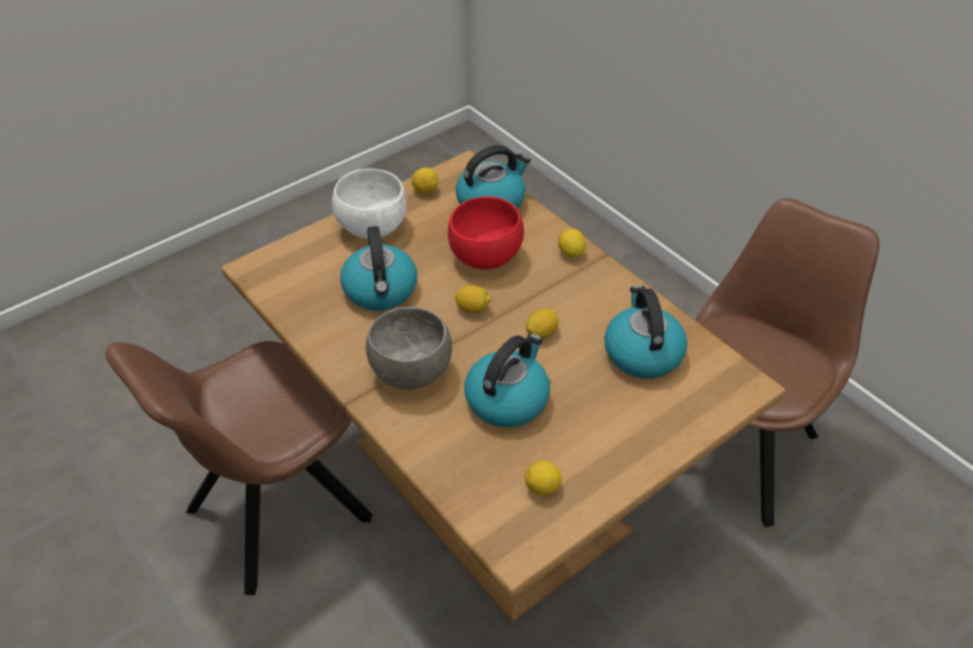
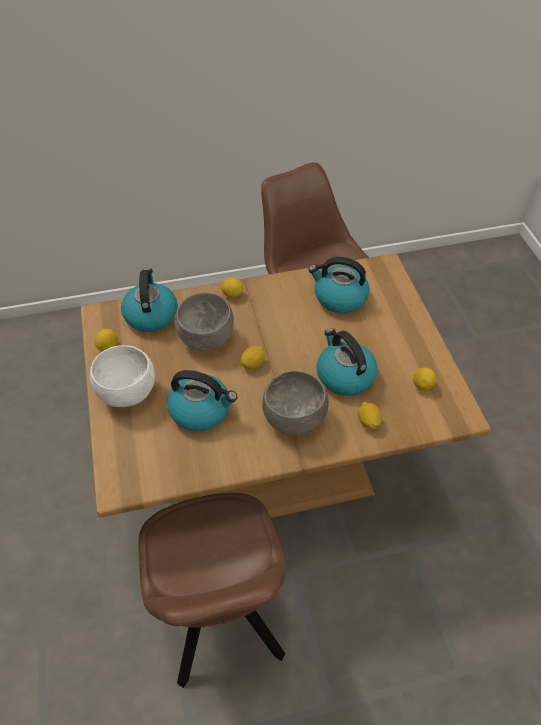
camera: 65 degrees left, 5 degrees up
(485, 256) = (205, 339): red bowl -> grey bowl
(541, 333) = (296, 337): lemon -> lemon (368, 422)

